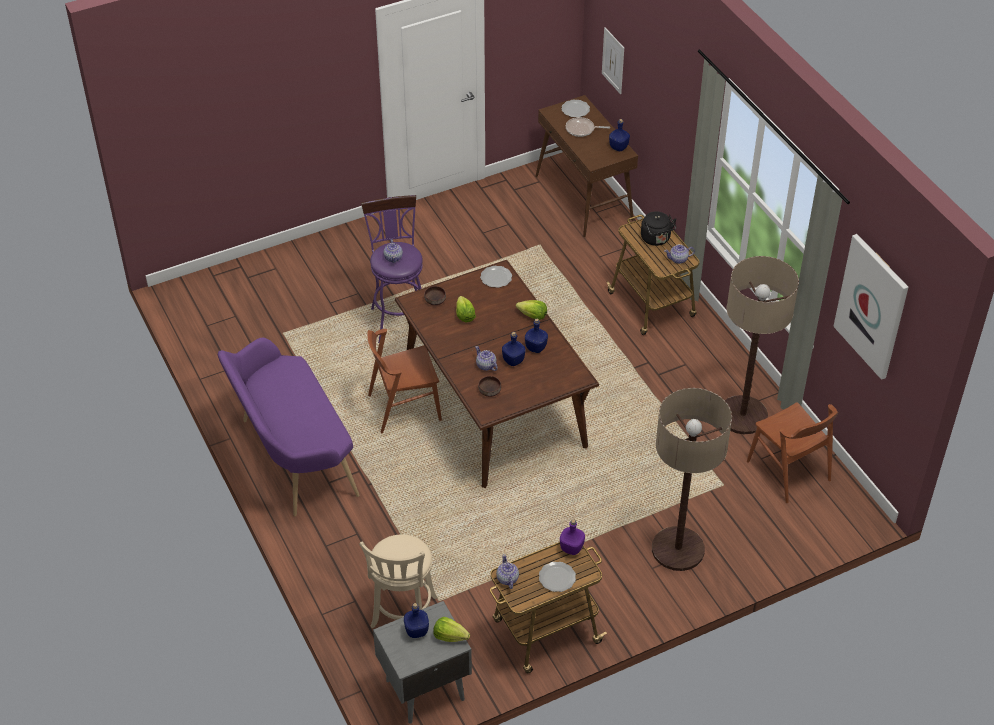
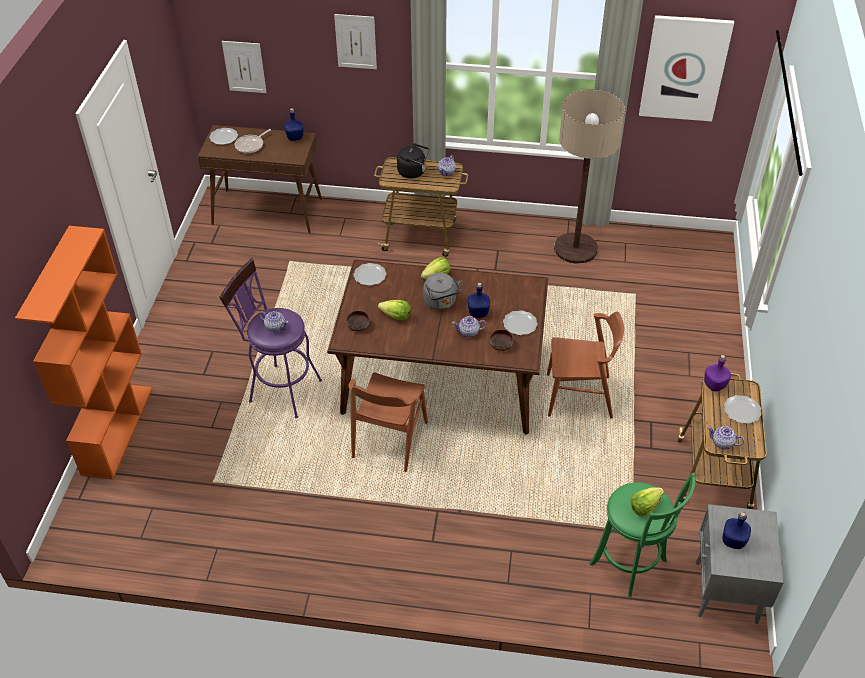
camera: 55 degrees left, 0 degrees up
(285, 256) = (117, 429): none -> orange bookcase
(292, 458) = (378, 554): purple bench -> none
(403, 615) = (631, 565): beige stool -> green stool
(450, 636) = (753, 519): lettuce -> lettuce (644, 506)
(504, 333) = (441, 303): none -> grey kettle
(524, 391) = (519, 323): none -> plate
(536, 348) = (476, 292): blue bottle -> none
(676, 94) = (356, 41): none -> picture
(677, 549) = (681, 351): floor lamp -> none
(788, 471) = (648, 254): brown chair -> brown chair (579, 396)

